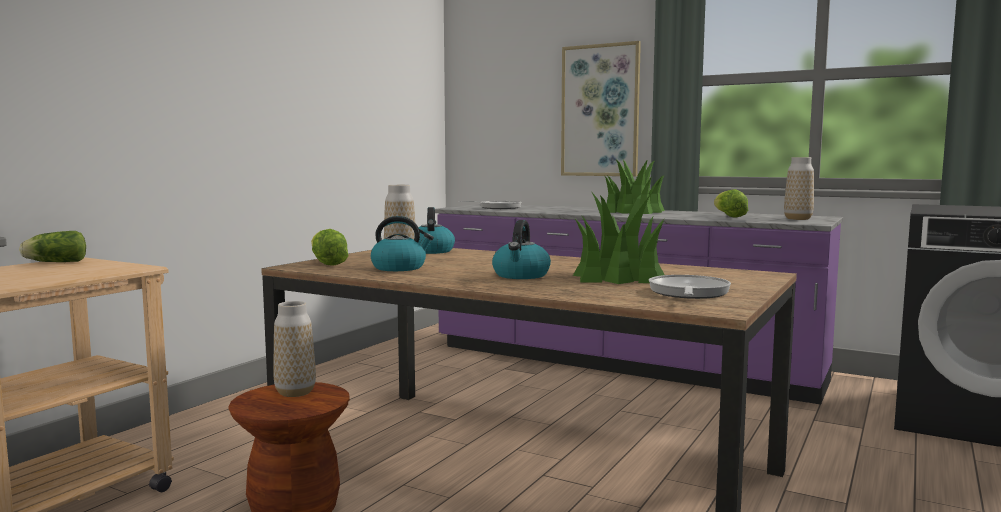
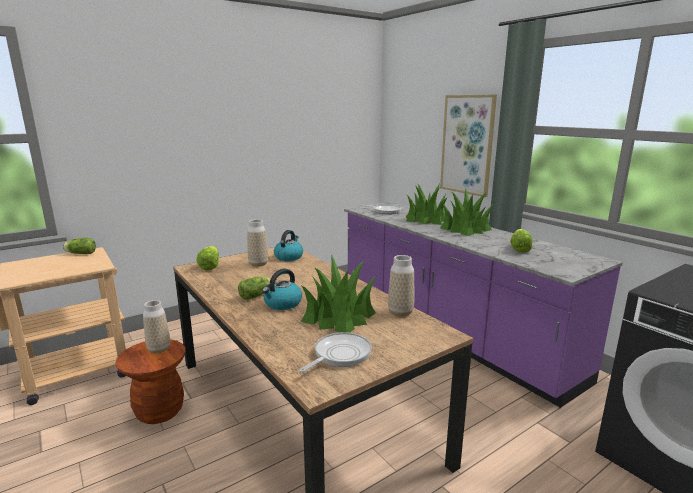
camera: 25 degrees right, 10 degrees up
(399, 268) = (236, 279): kettle -> none
(467, 274) = (257, 295): none -> lettuce
(567, 209) = (426, 219): none -> potted plant
(798, 219) = (569, 262): vase -> vase (400, 312)

